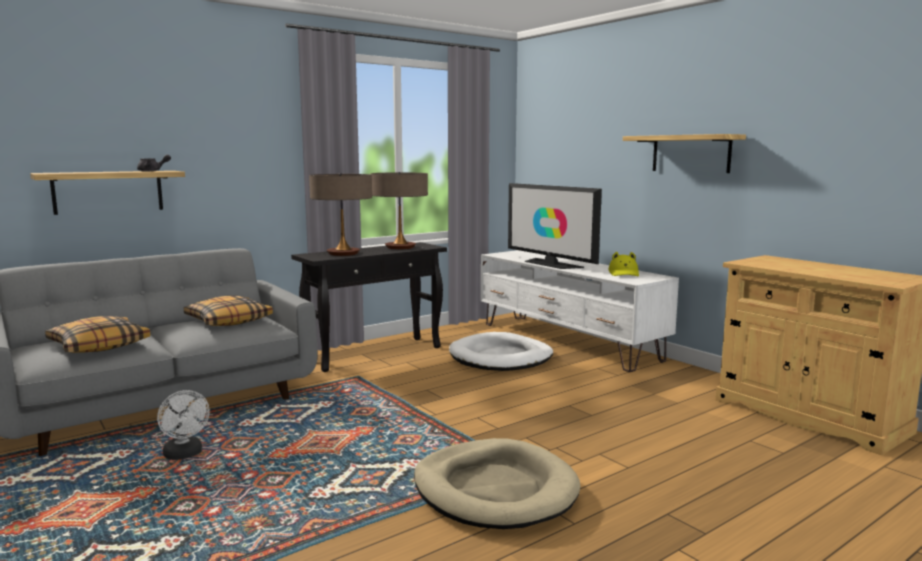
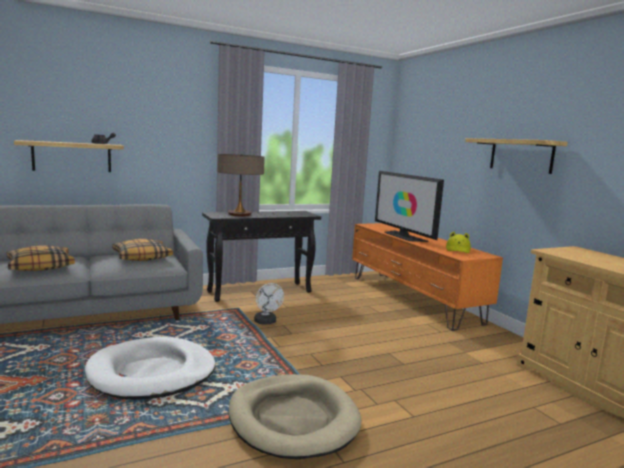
camera: 10 degrees right, 0 degrees up
(185, 455) = (82, 354): white fan -> white fan (266, 322)
(400, 247) = (286, 213): table lamp -> none
(501, 357) = (353, 305): white dog bed -> white dog bed (152, 373)
(567, 341) = (412, 298): white tv stand -> orange tv stand

